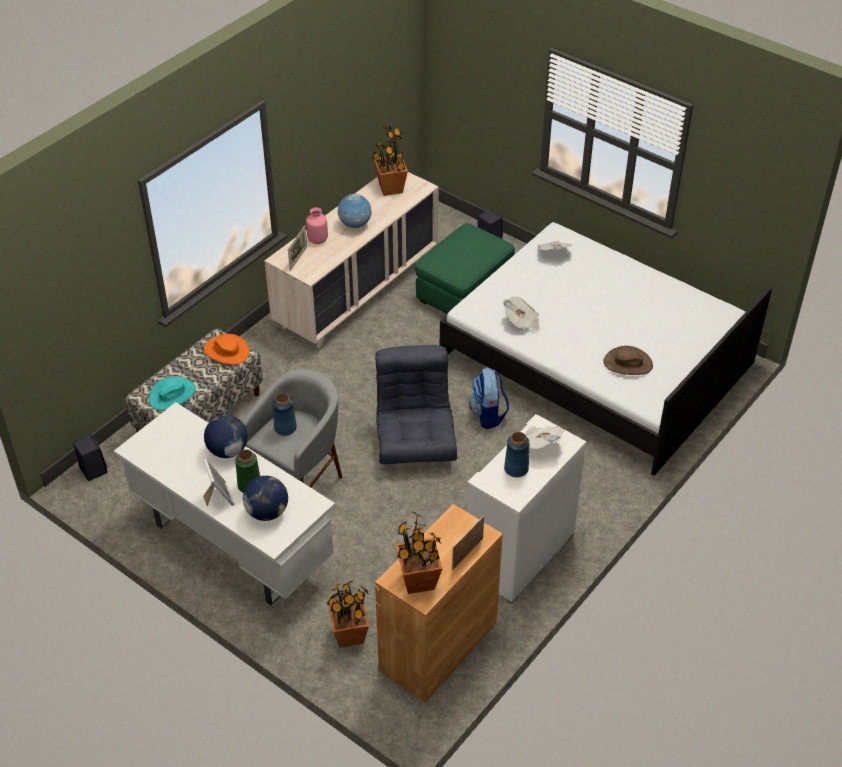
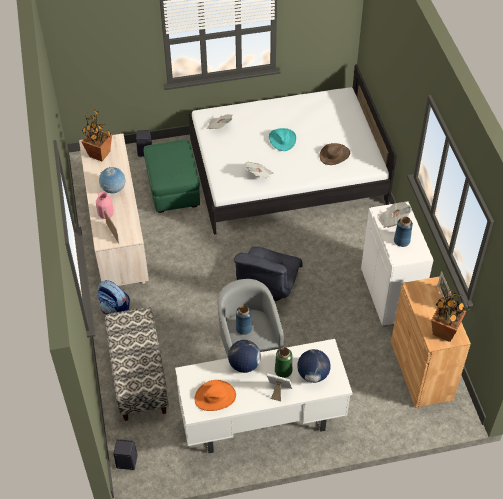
camera: 50 degrees left, 5 degrees up
(172, 394) = (141, 371): turquoise hat -> turquoise hat (282, 139)
(226, 351) = (132, 321): orange hat -> orange hat (215, 397)
(350, 635) = (379, 405): potted plant -> none
(415, 442) = (267, 286): grey armchair -> grey armchair turned 105 degrees counterclockwise
(488, 415) = (279, 242): backpack -> backpack (115, 310)

